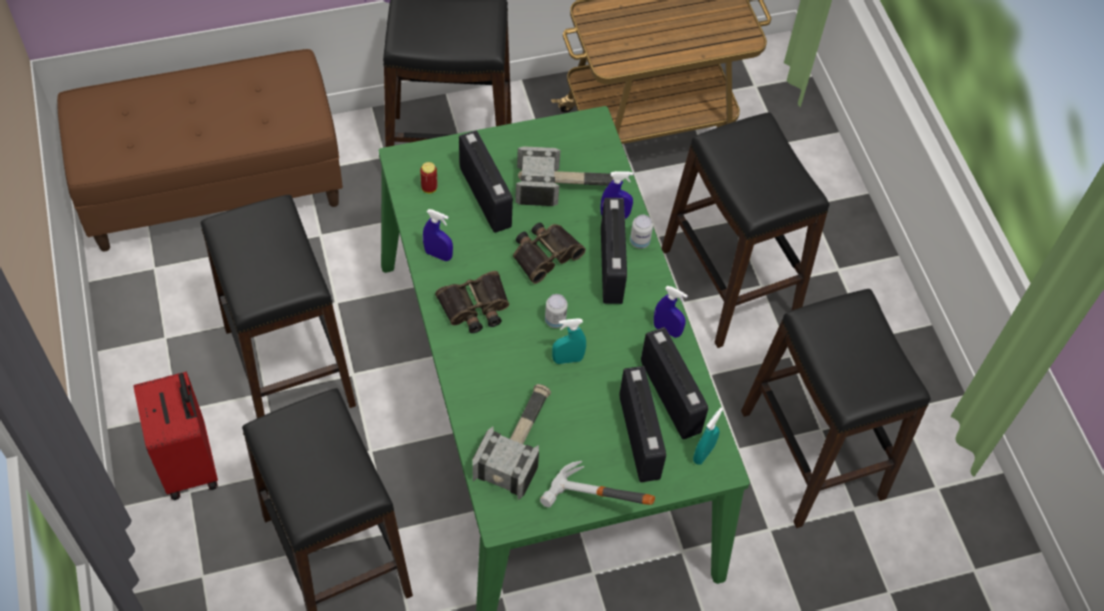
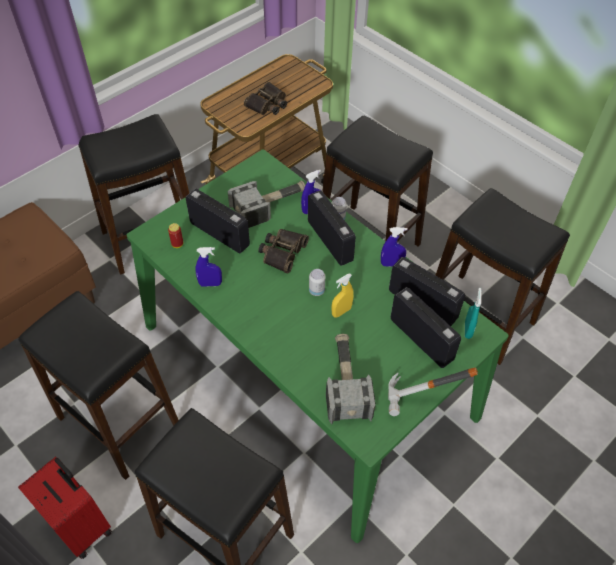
camera: 25 degrees left, 5 degrees down
(475, 307) = (257, 306): binoculars -> binoculars (268, 104)
(567, 359) = (341, 311): turquoise spray bottle -> yellow spray bottle

